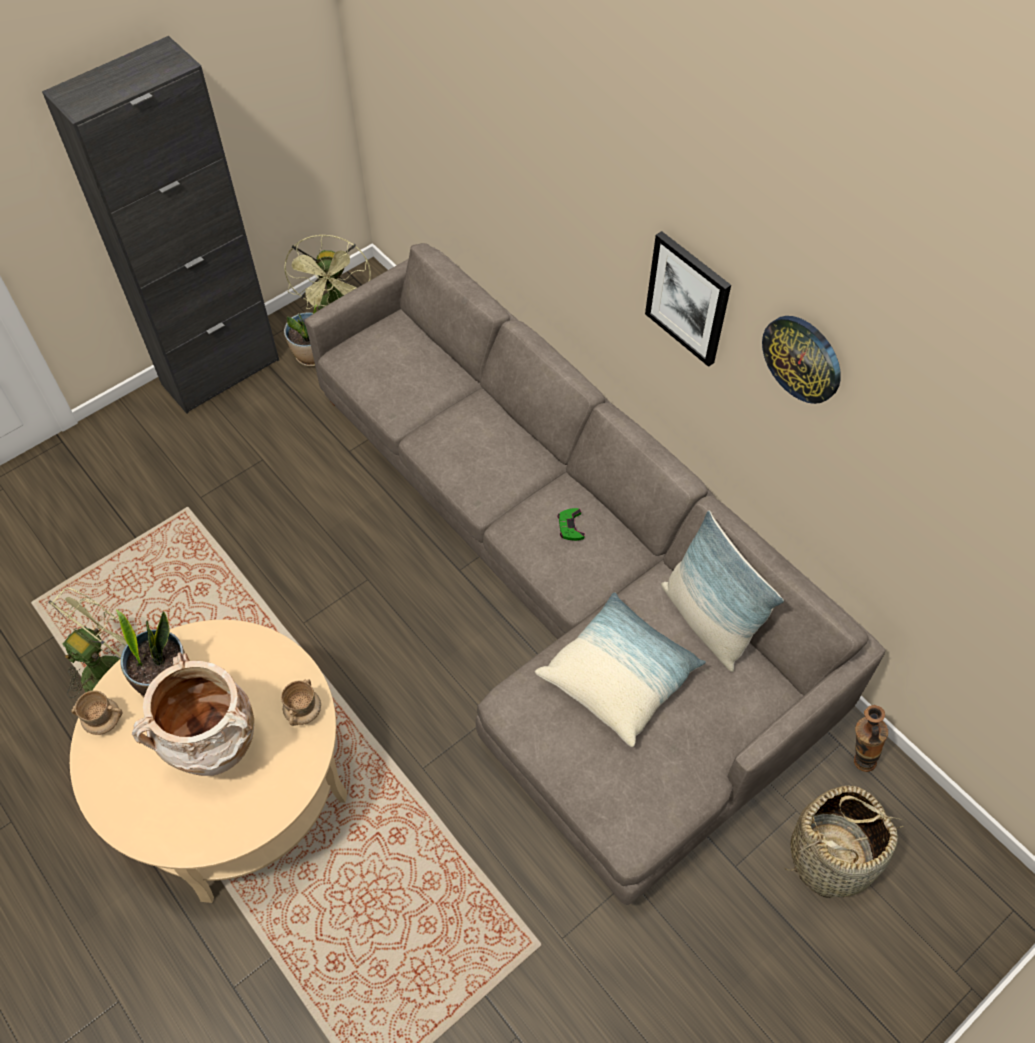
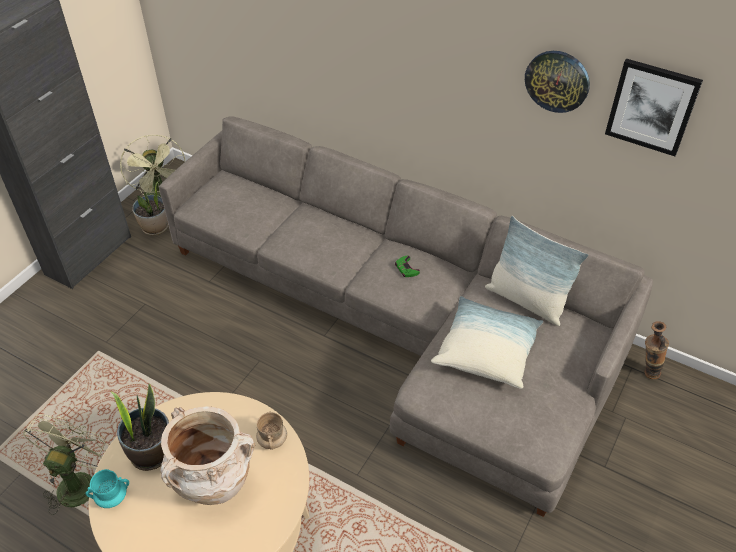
camera: 20 degrees left, 10 degrees down
(104, 721) = (112, 497): beige mug -> turquoise mug
(688, 298) = (458, 74): picture -> picture (652, 106)
(832, 856) = (663, 438): basket -> none

